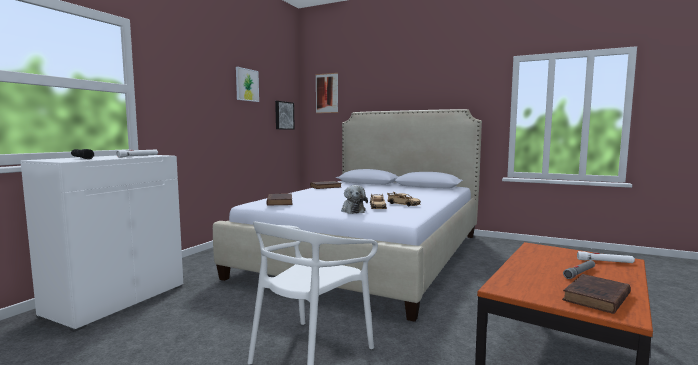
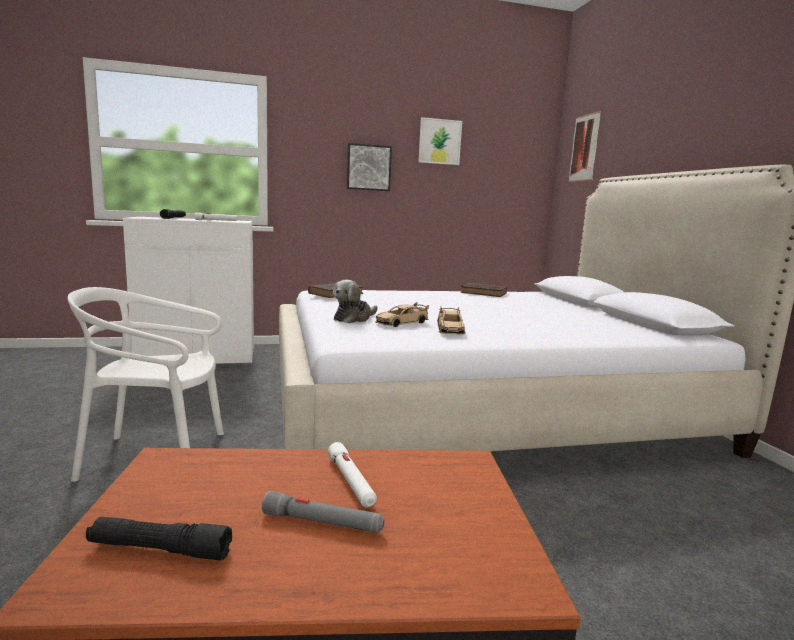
camera: 50 degrees right, 5 degrees up
(283, 115) = (513, 185): picture -> picture (368, 167)
(596, 298) = (159, 549): brown book -> black flashlight
(605, 261) = (461, 550): white flashlight -> white flashlight (351, 482)

